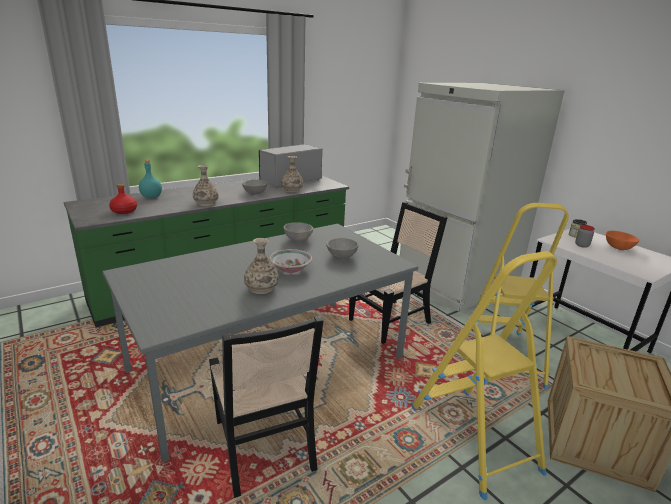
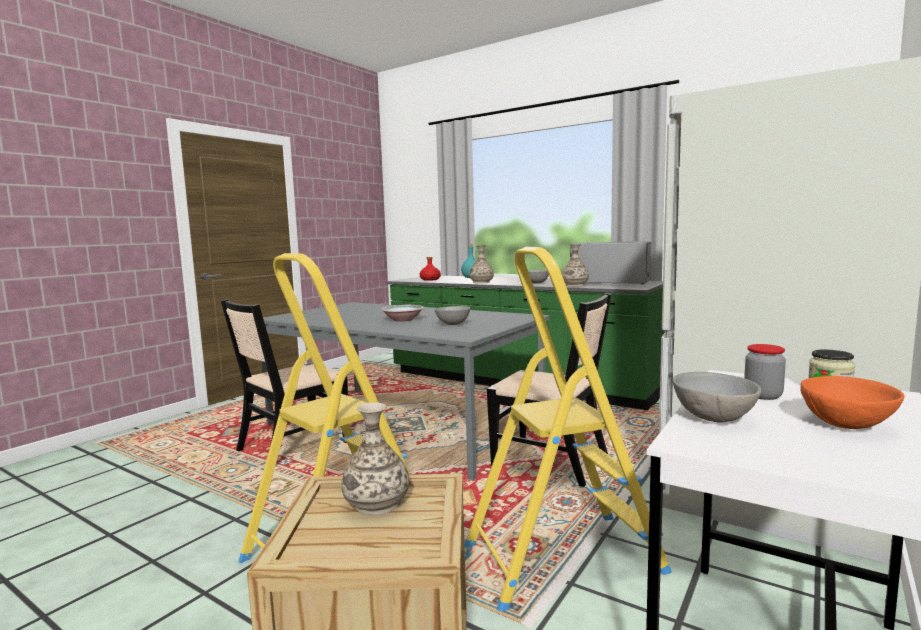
camera: 70 degrees right, 15 degrees down
(261, 288) = (355, 320): vase -> vase (377, 504)
(298, 239) = (476, 313): grey bowl -> grey bowl (715, 418)

